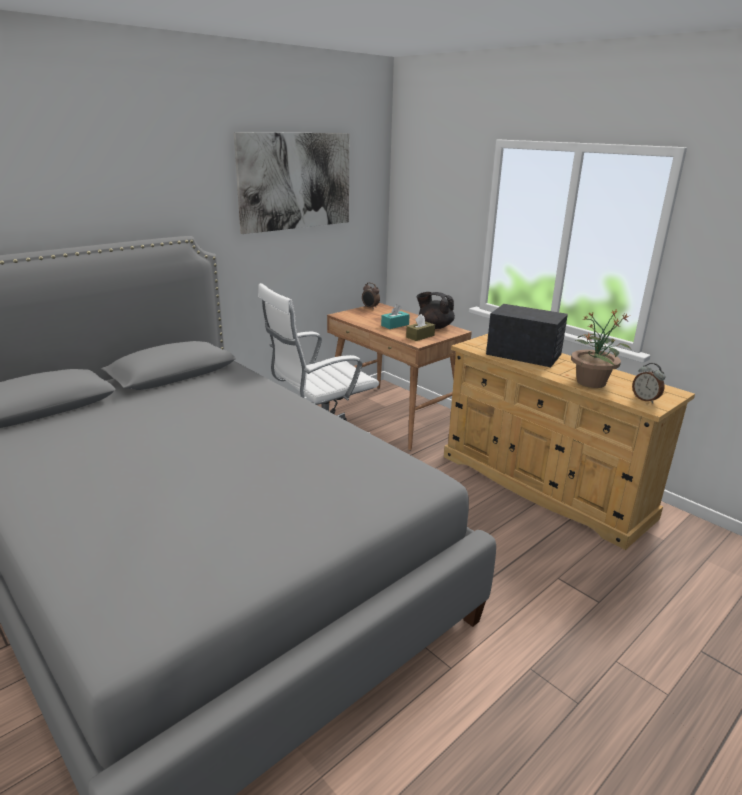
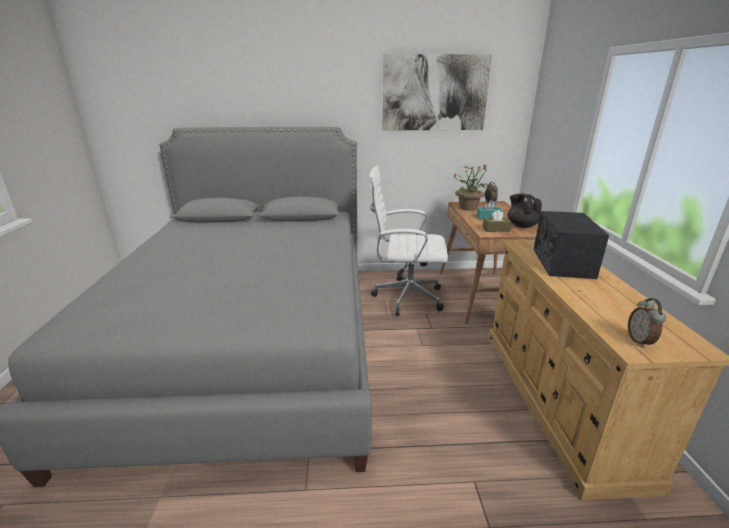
camera: 40 degrees right, 0 degrees up
(524, 354) = (562, 262): radio -> radio turned 150 degrees counterclockwise
(591, 382) = (597, 304): potted plant -> potted plant (468, 208)

